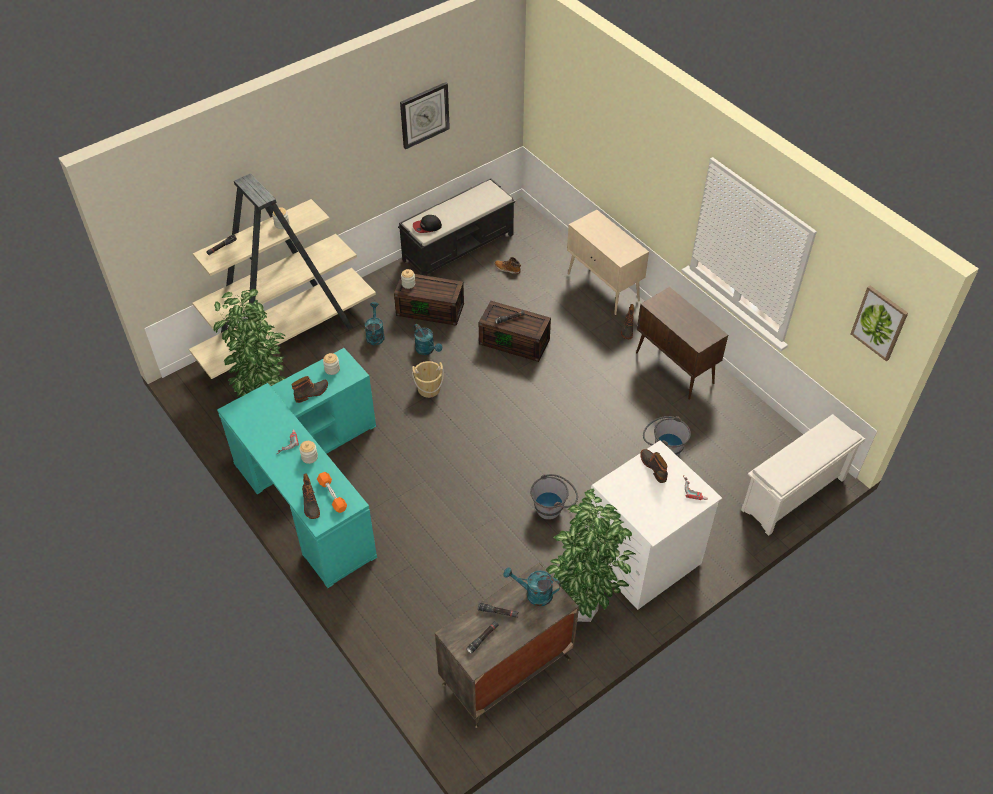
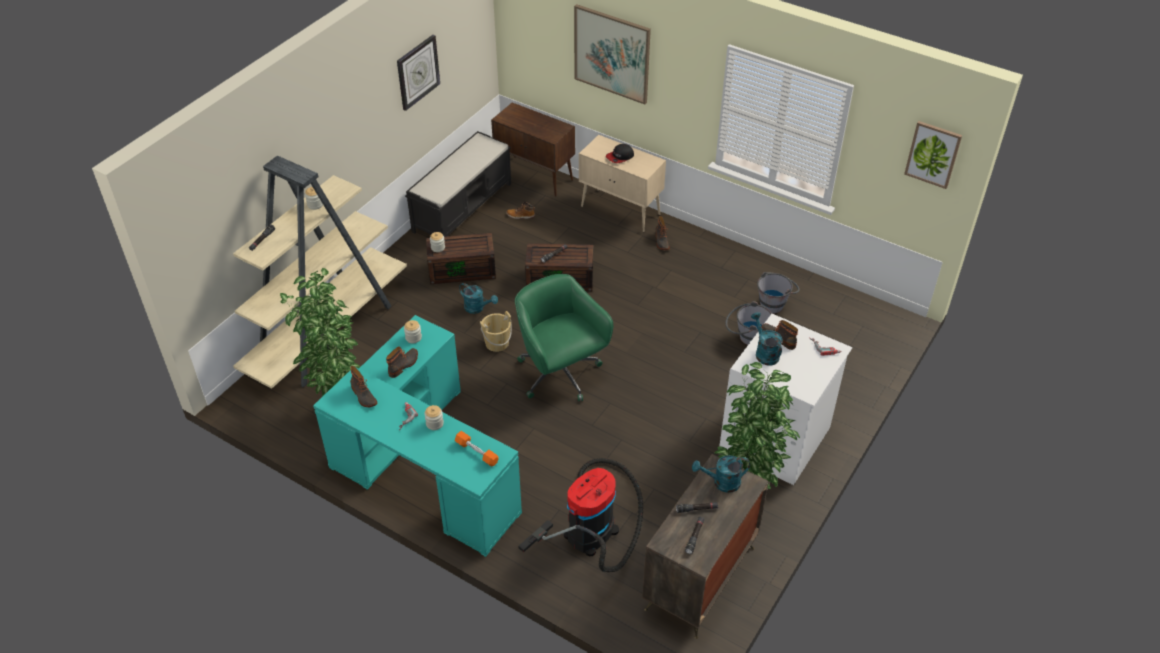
camera: 20 degrees left, 5 degrees down
(310, 504) = (458, 467): boot -> boot (363, 396)
(375, 335) = (417, 307): turquoise watering can -> turquoise watering can (764, 352)
(427, 227) = (436, 188): cap -> cap (620, 157)
(433, 592) = (594, 528): none -> vacuum cleaner
(471, 436) = (560, 375): none -> green office chair
(553, 507) = (671, 417): grey bucket -> grey bucket (775, 303)
(614, 136) = (612, 53): none -> picture
(675, 368) = (722, 265): brown cabinet -> brown cabinet (535, 176)
(793, 495) = (880, 346): white shoe rack -> none

